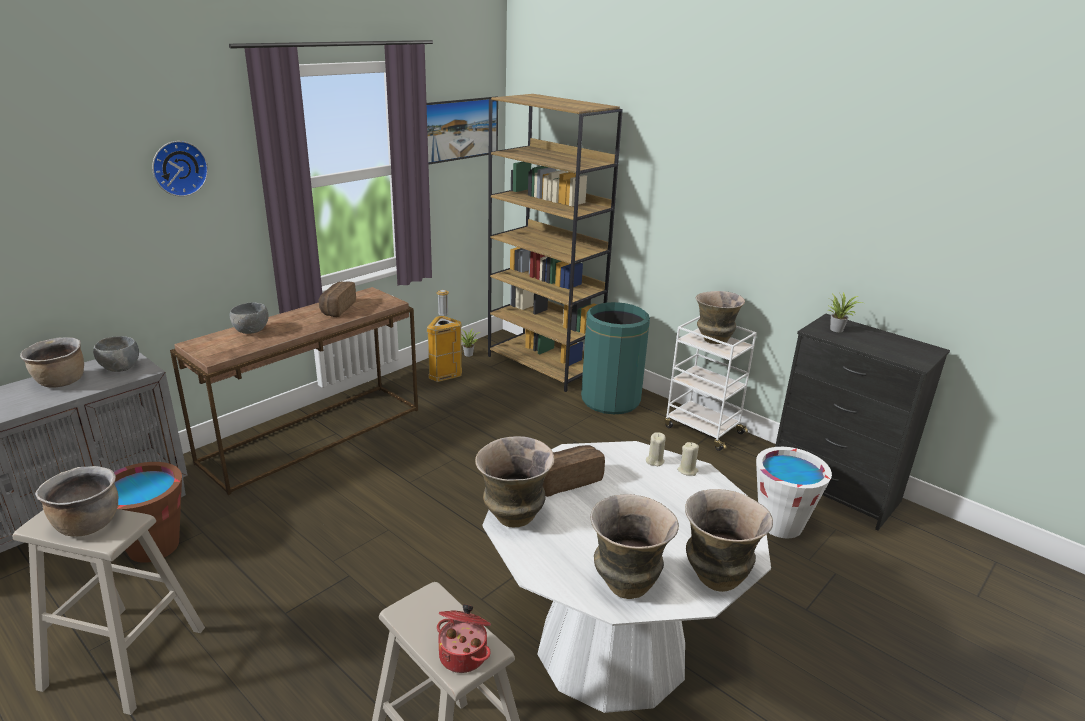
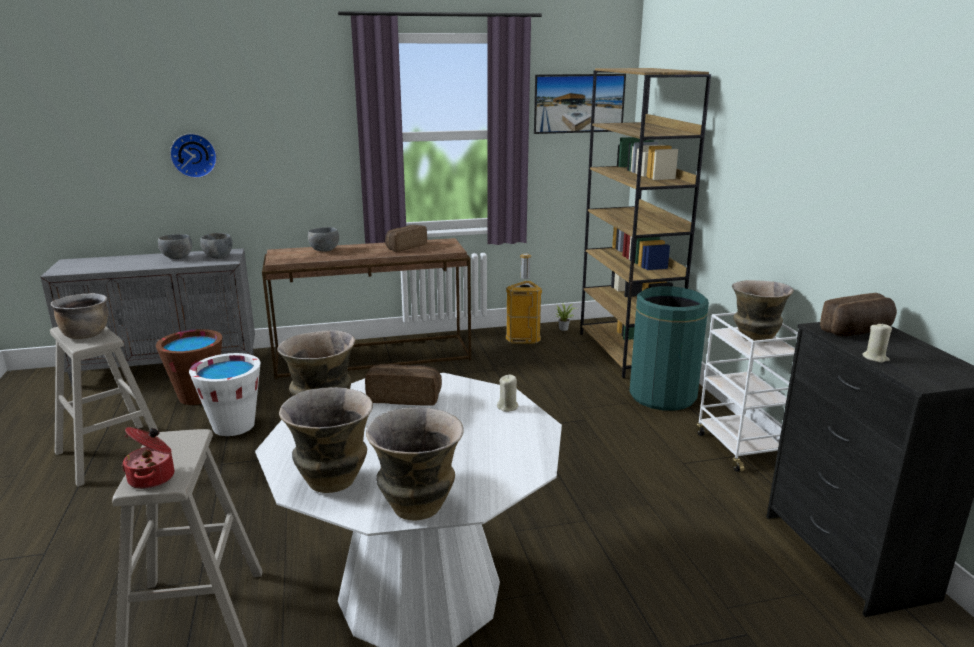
camera: 35 degrees right, 5 degrees down
(61, 382) = (177, 258): brown cooking pot -> grey bowl
(178, 168) = (294, 111): wall clock -> wall clock (194, 155)
(687, 470) = (528, 423): beige candle -> beige candle (875, 358)
(780, 524) = (731, 562): white bucket -> white bucket (233, 426)
(837, 329) = (858, 332): potted plant -> bread

